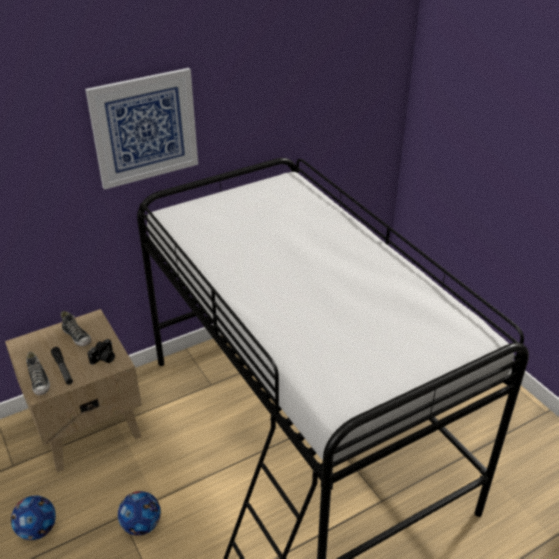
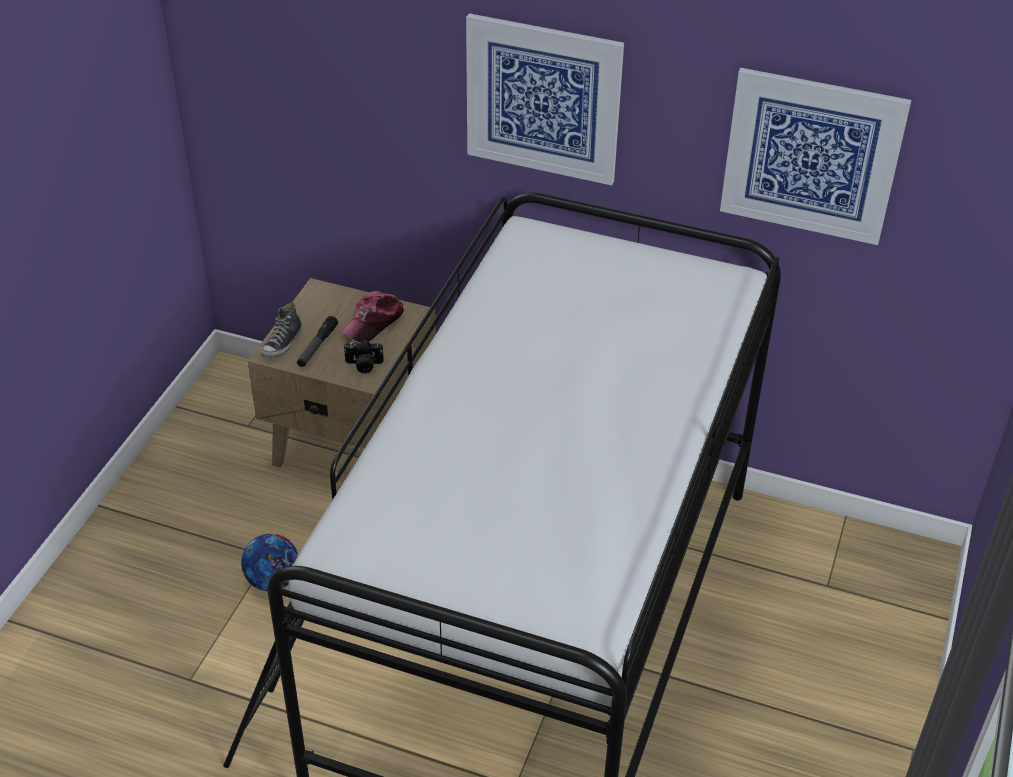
camera: 50 degrees right, 5 degrees up
(38, 529) = (195, 504): football -> none
(77, 337) = (373, 322): shoe -> cap
(297, 94) = (811, 156): none -> picture

